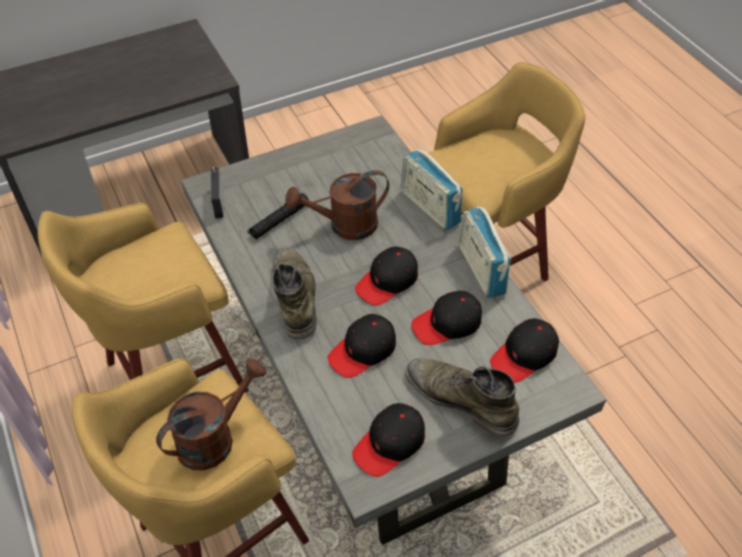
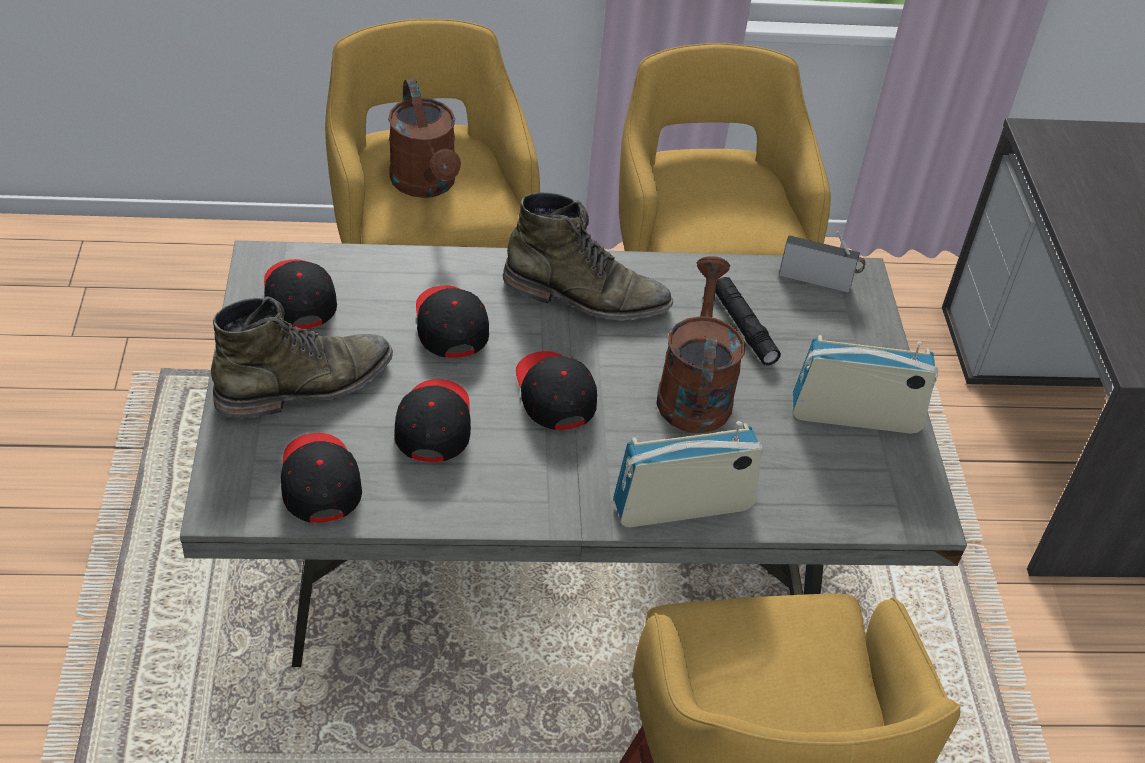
camera: 110 degrees right, 5 degrees down
(481, 269) = (509, 510): radio -> radio (855, 416)

